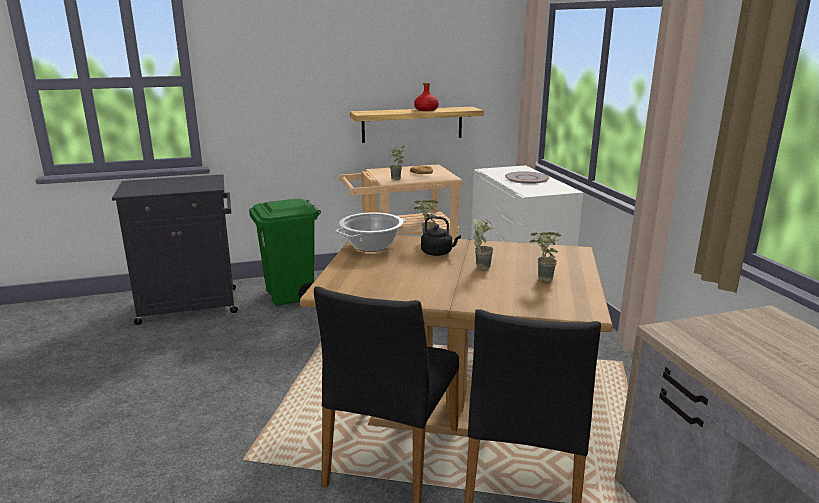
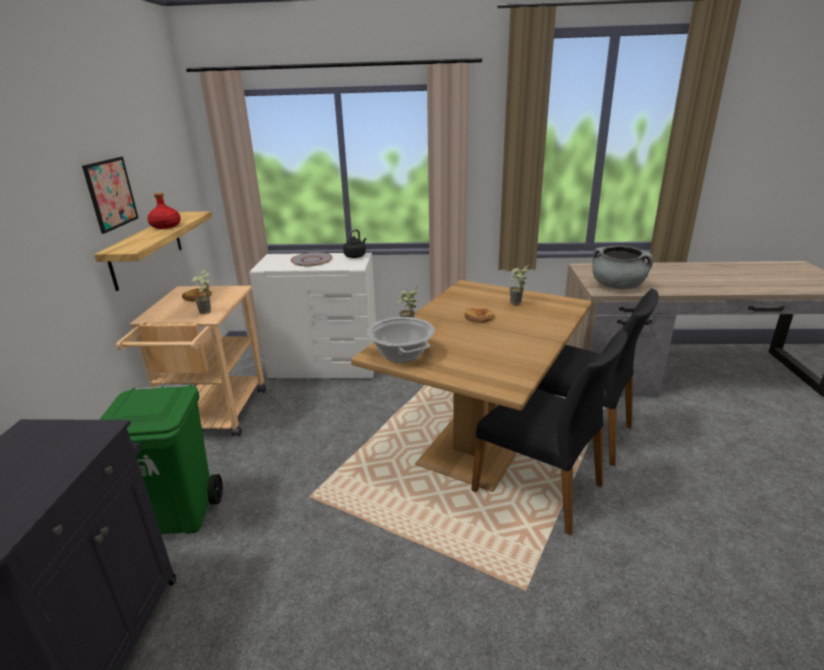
camera: 70 degrees left, 5 degrees up
(385, 75) = (111, 194): none -> picture
(438, 253) = (441, 328): black kettle -> black kettle (356, 256)
(481, 265) = (479, 317): potted plant -> bread
(709, 345) = (617, 286): none -> grey cooking pot

